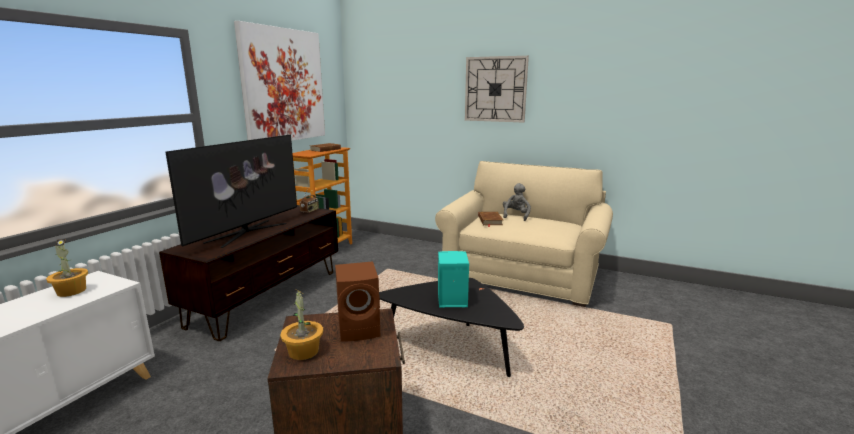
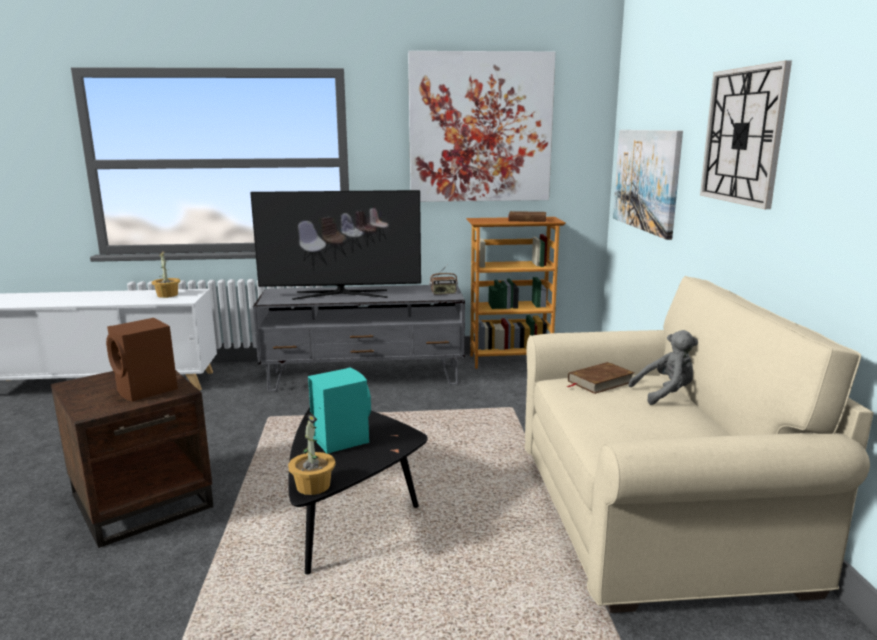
camera: 60 degrees right, 0 degrees up
(268, 297) = (365, 377): brown tv stand -> grey tv stand
(303, 351) = (96, 382): potted plant -> potted plant (312, 486)
(397, 116) = (646, 180): none -> picture

